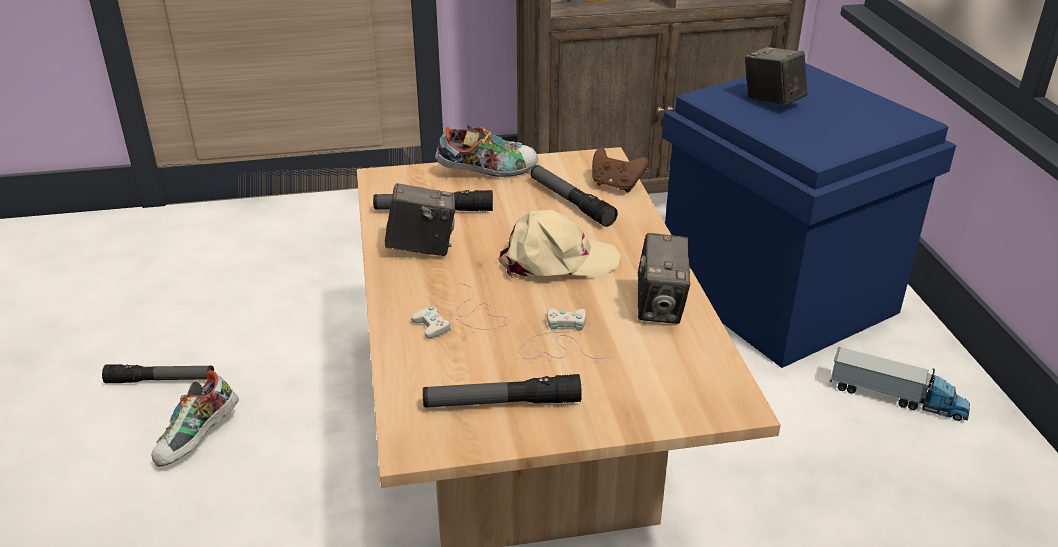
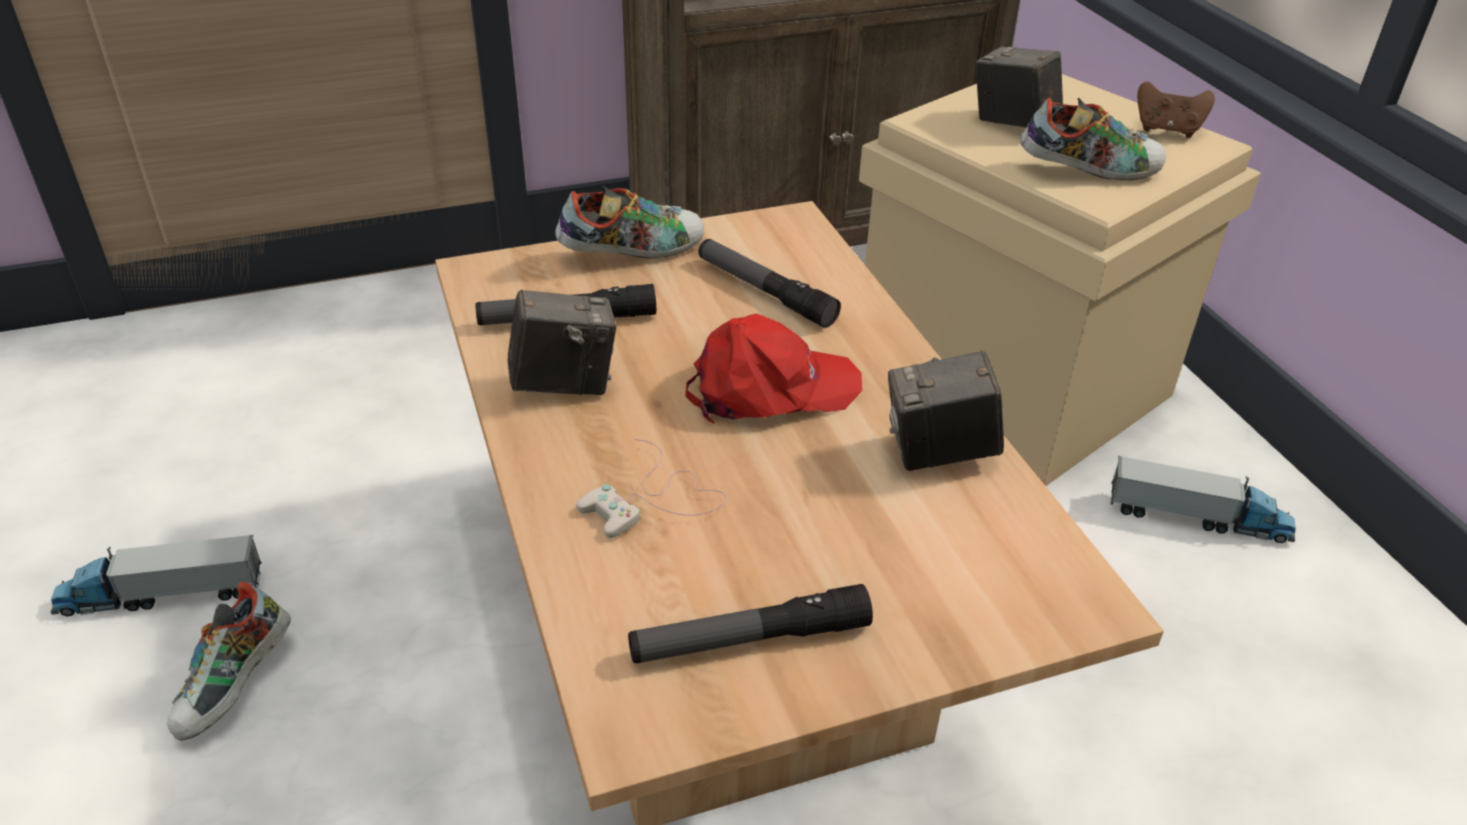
camera: 10 degrees left, 5 degrees up
(161, 380) = (161, 594): flashlight -> toy truck
(556, 261) = (769, 389): beige cap -> red cap
(559, 341) = (808, 524): white game controller -> none
(616, 185) = (822, 261): brown game controller -> brown game controller (1167, 130)
(660, 307) = (939, 453): camera -> camera turned 90 degrees clockwise
(774, 293) = (1007, 381): blue storage box -> beige storage box
(816, 134) = (1088, 170): none -> shoe

